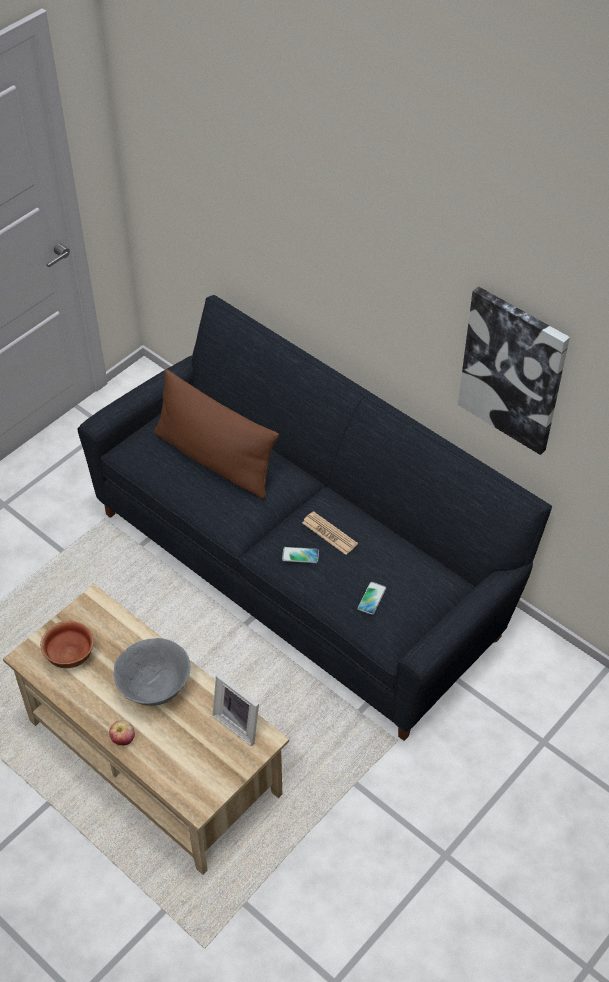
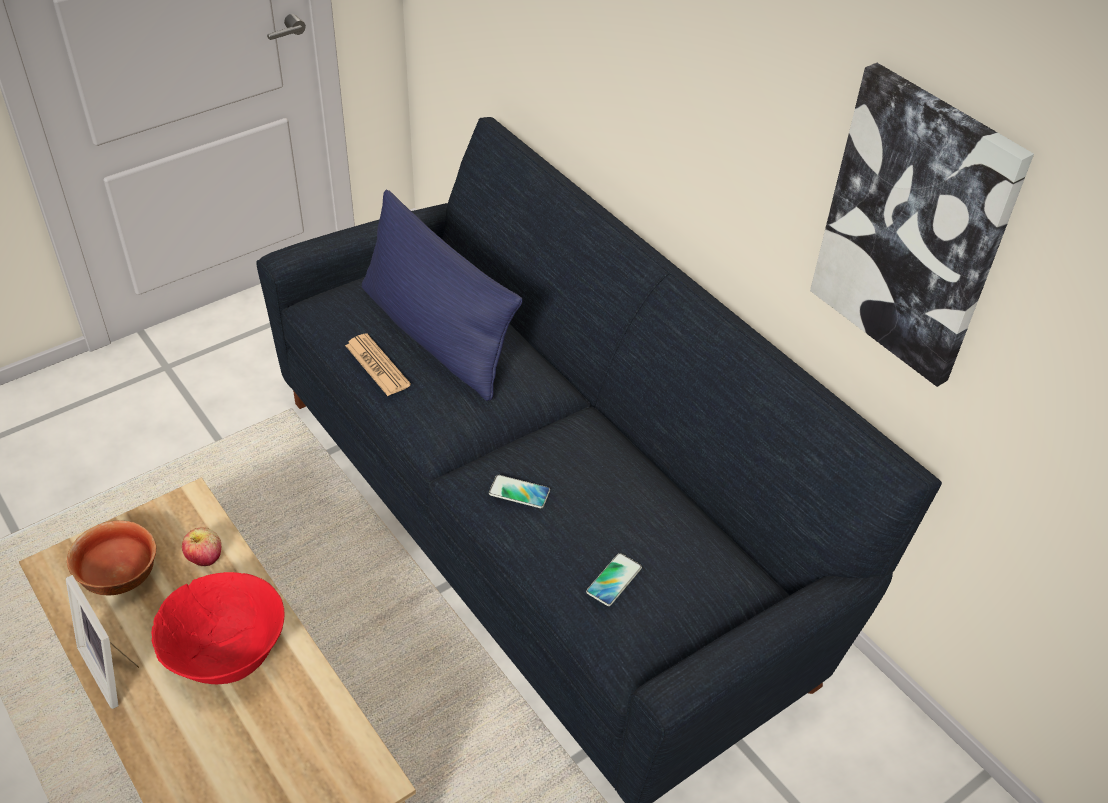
camera: 10 degrees right, 5 degrees down
(123, 739) = (144, 730): apple -> apple (205, 558)
(155, 689) = (228, 657): grey bowl -> red bowl
(214, 459) = (435, 335): brown pillow -> blue pillow
(240, 723) = (343, 743): picture frame -> picture frame (113, 668)
(329, 533) = (573, 468): newspaper -> newspaper (377, 365)

